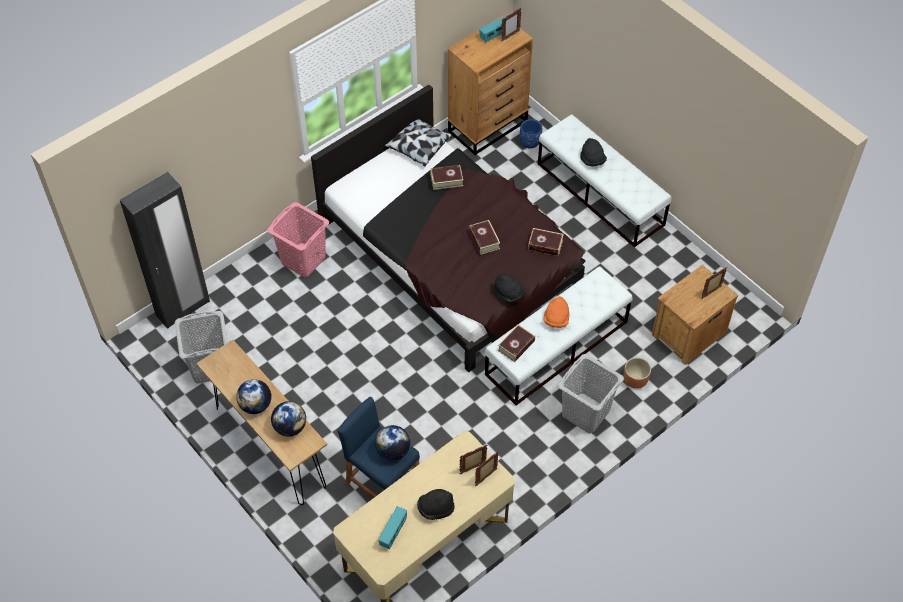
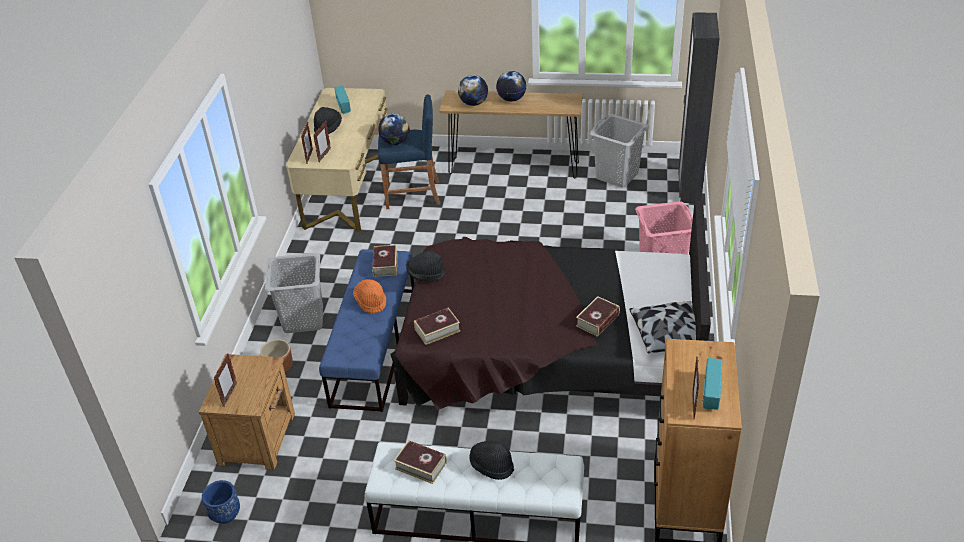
camera: 140 degrees right, 15 degrees down
(484, 240) = (497, 297): book -> book (421, 465)
(530, 142) = (619, 517): blue planter -> blue planter (225, 514)
(557, 348) = (374, 346): white bench -> blue bench

